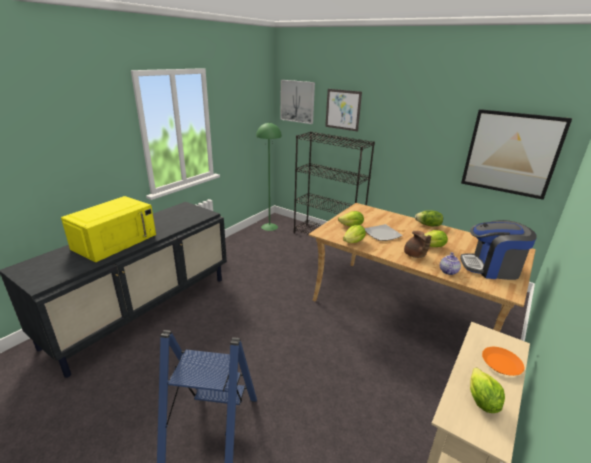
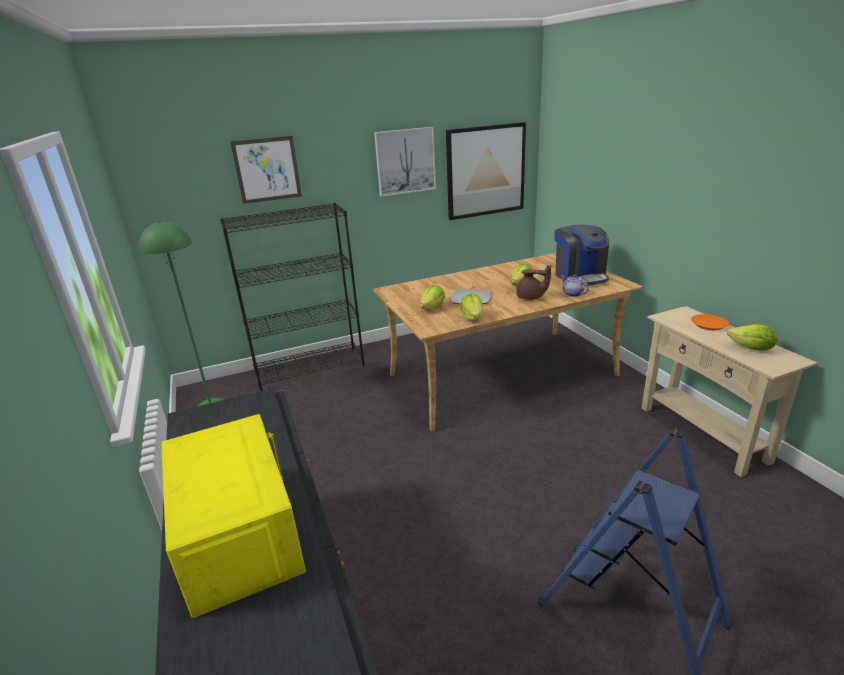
camera: 55 degrees left, 0 degrees up
(297, 101) = (171, 175): picture -> picture (405, 161)
(428, 225) = (475, 272): lettuce -> none
(491, 268) = (580, 276): coffee machine -> coffee machine turned 60 degrees counterclockwise

